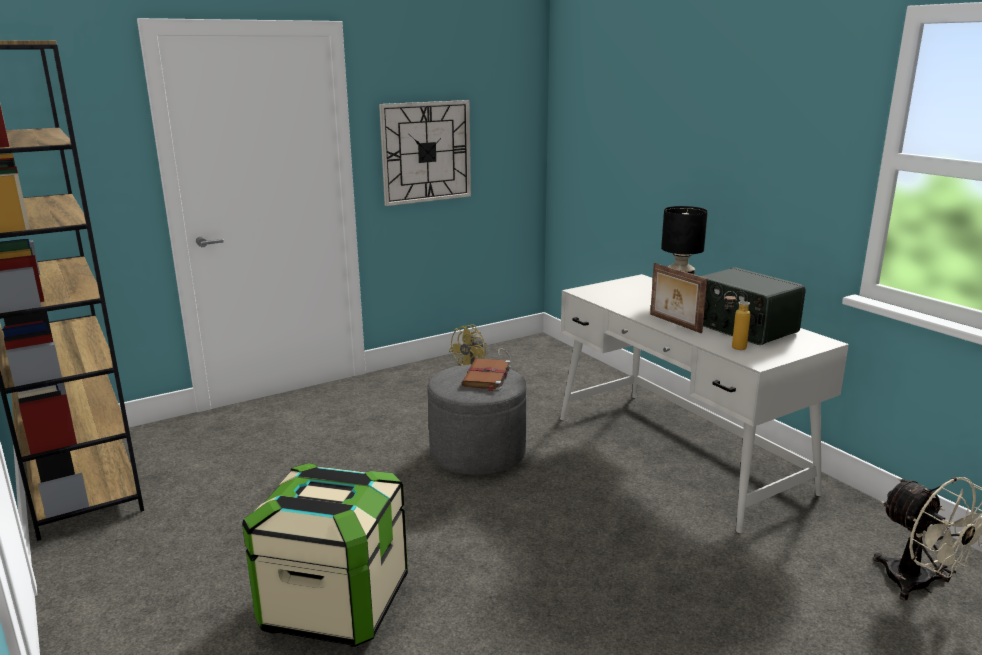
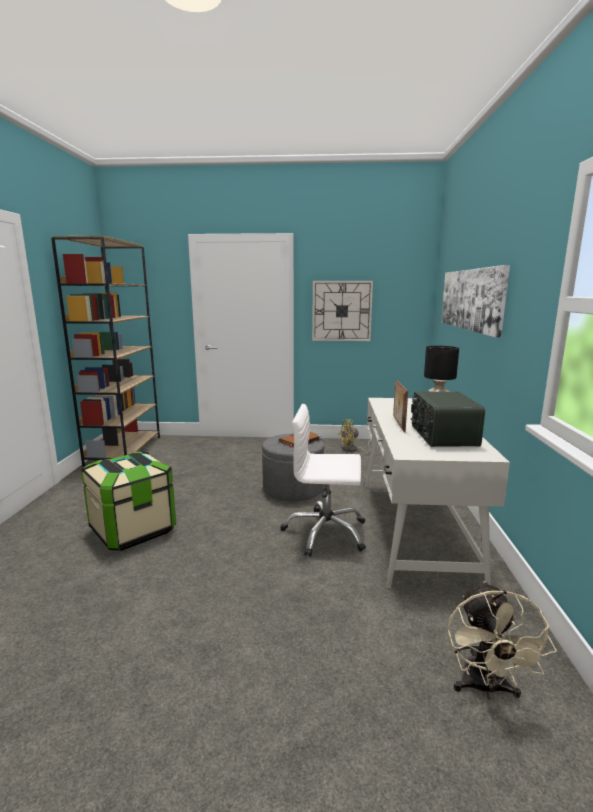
camera: 35 degrees right, 5 degrees down
(598, 497) = (325, 533): none -> white office chair
(665, 135) = (470, 299): none -> picture
(732, 347) = (408, 443): bottle -> none

